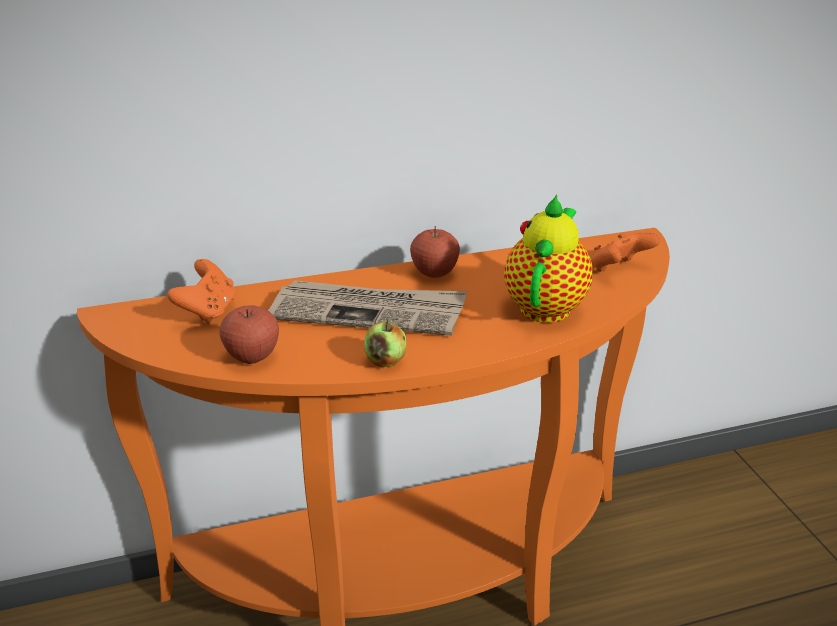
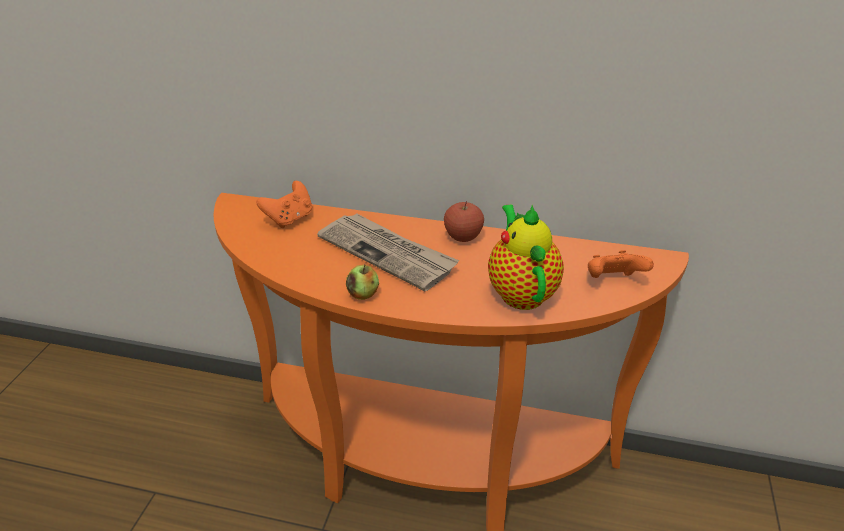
camera: 30 degrees right, 5 degrees up
(252, 356) = (286, 260): apple -> none
(546, 305) = (520, 291): teapot -> teapot turned 60 degrees counterclockwise

